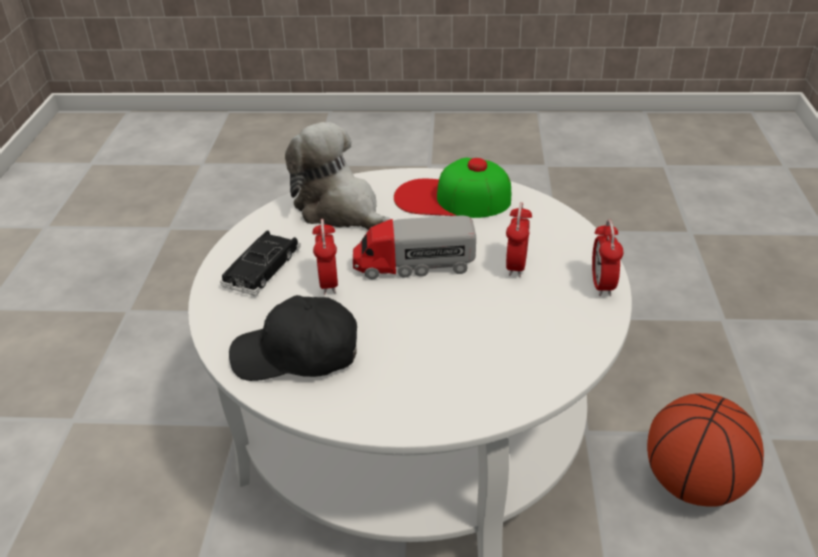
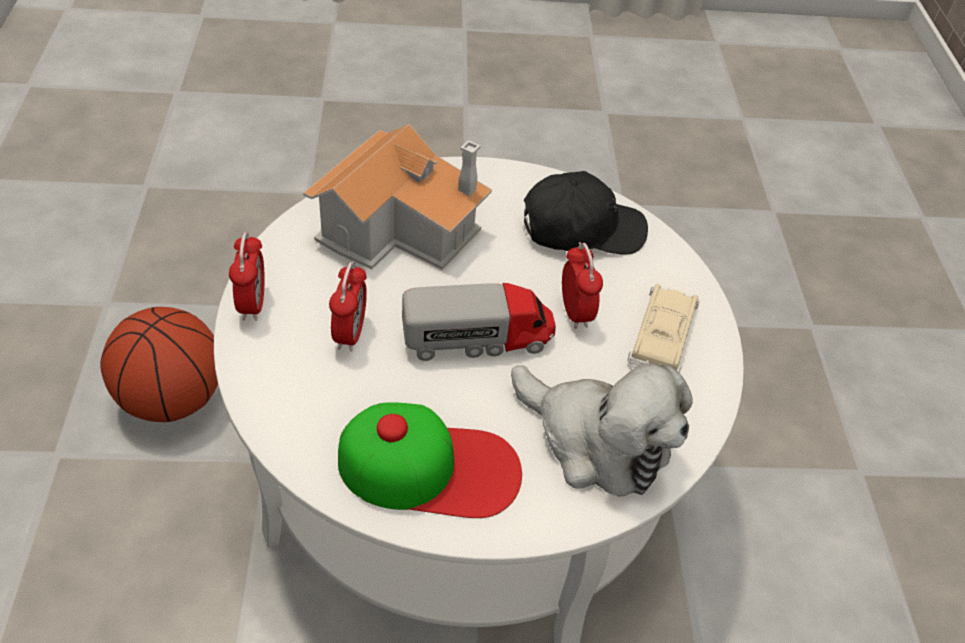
camera: 170 degrees right, 10 degrees up
(262, 268) = (662, 335): black toy car -> beige toy car
(481, 354) = (401, 226): none -> toy house

